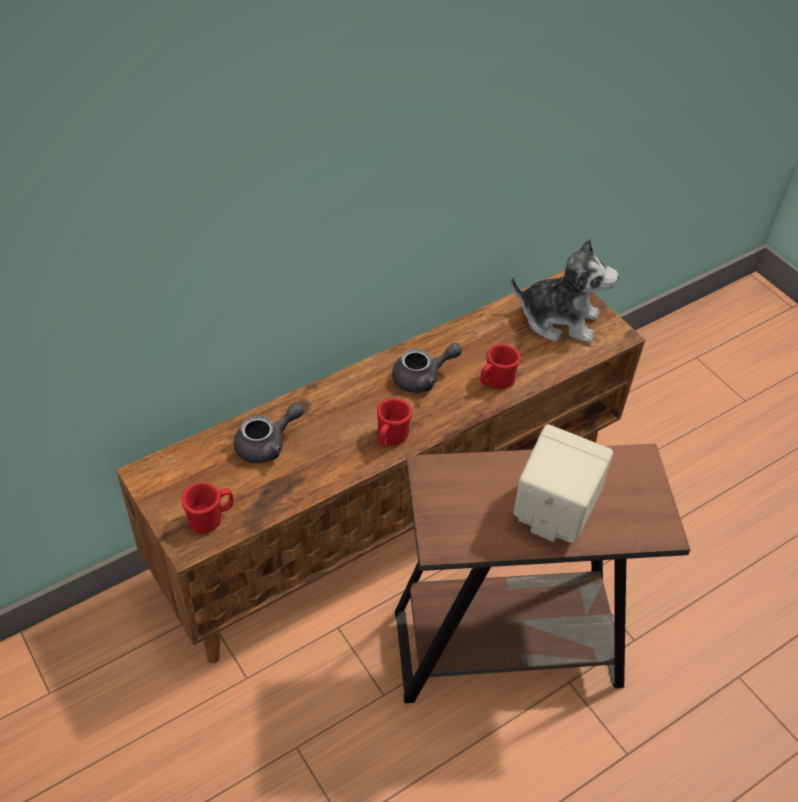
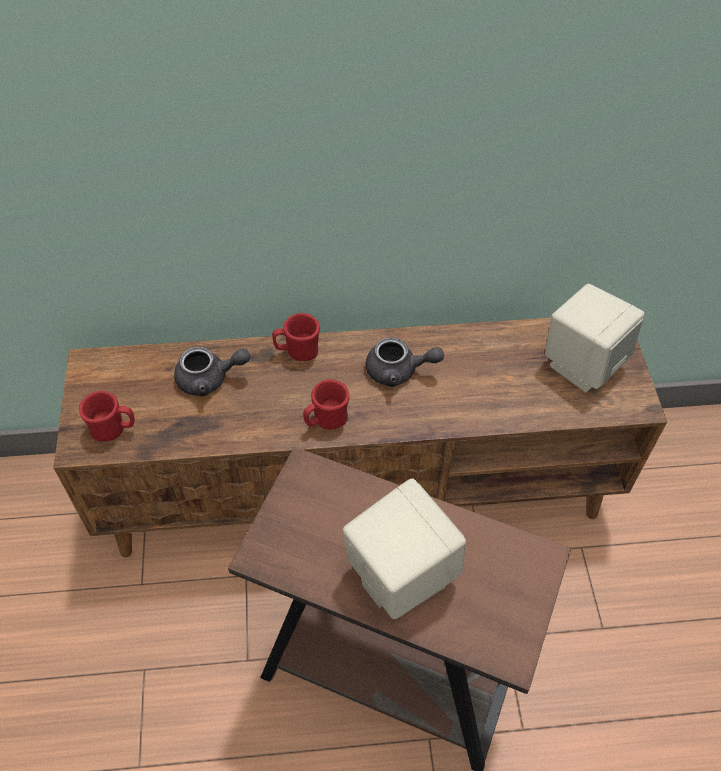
camera: 30 degrees right, 5 degrees up
(495, 382) = (469, 404): red mug -> red mug (297, 351)
(559, 319) = (582, 363): plush toy -> beige speaker

